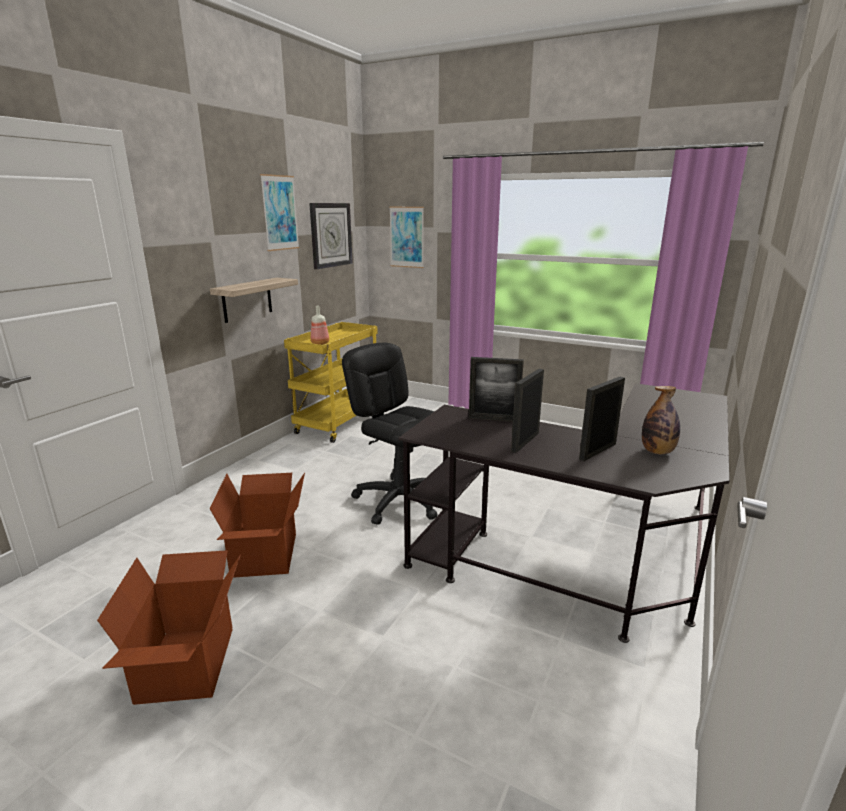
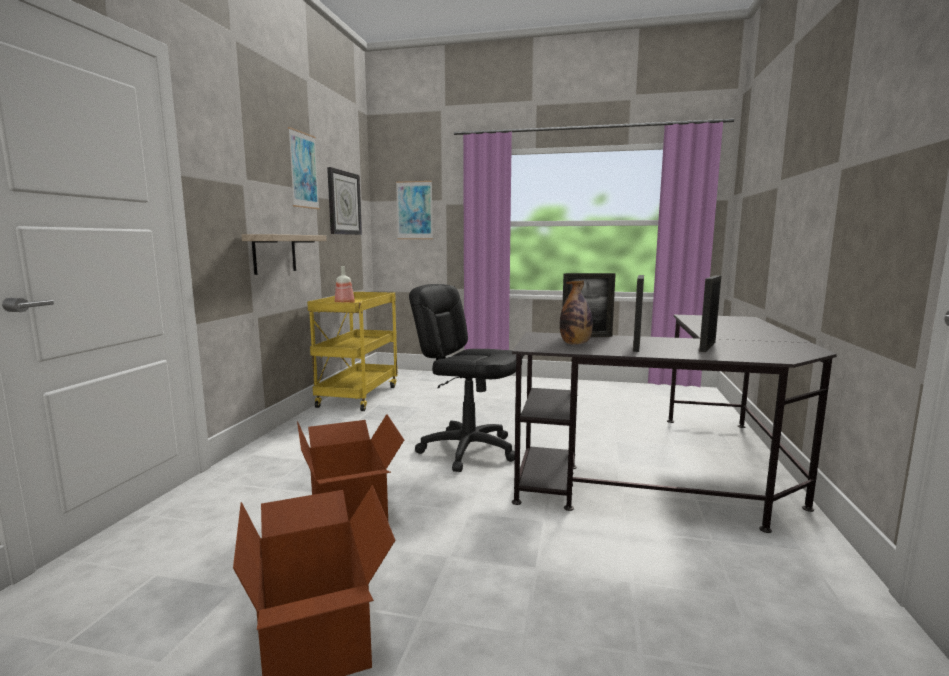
camera: 15 degrees left, 10 degrees down
(657, 451) = (755, 344): bottle -> bottle (575, 344)

